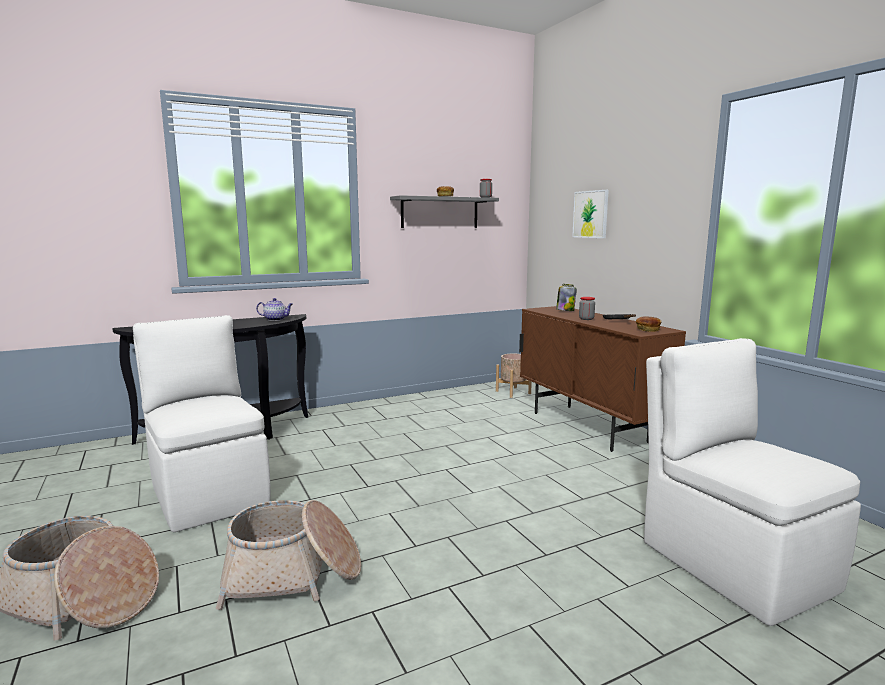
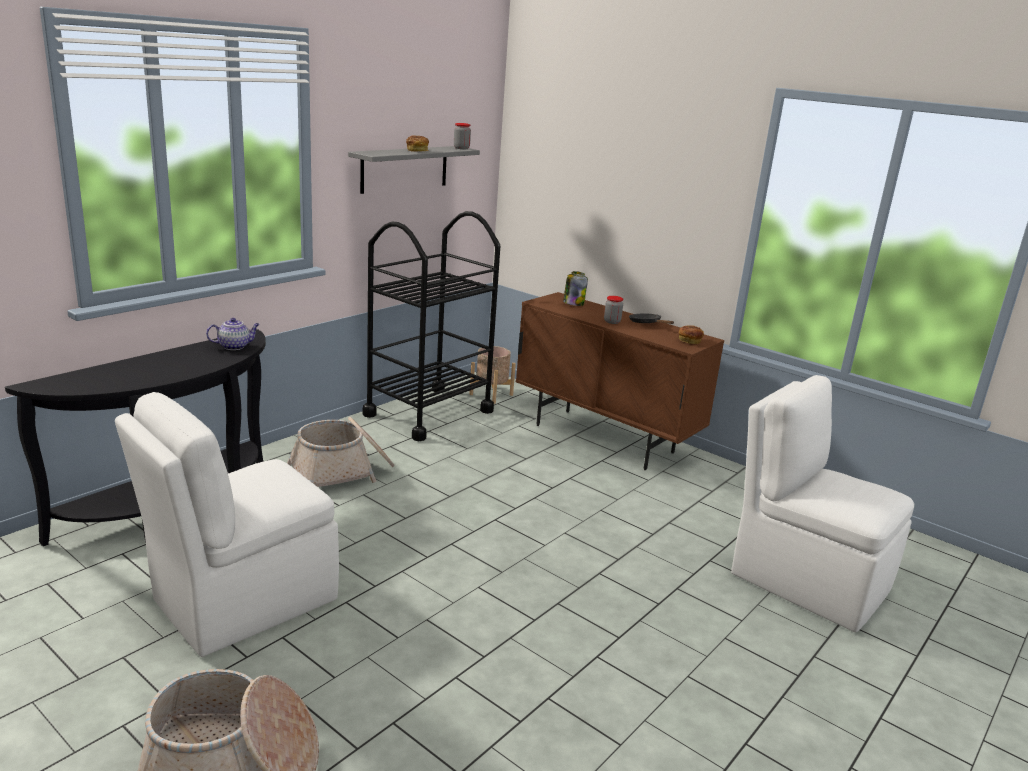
camera: 25 degrees left, 10 degrees up
(209, 493) = (241, 601): white chair -> white chair turned 75 degrees counterclockwise
(293, 575) = (439, 679): basket -> basket (343, 472)
(454, 399) = (428, 413): none -> black cart
(590, 214) = (597, 183): picture -> none

